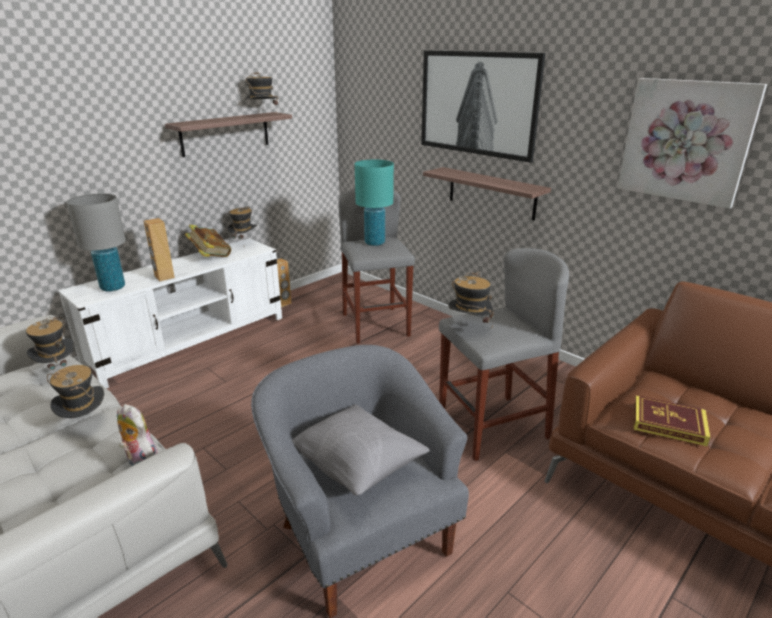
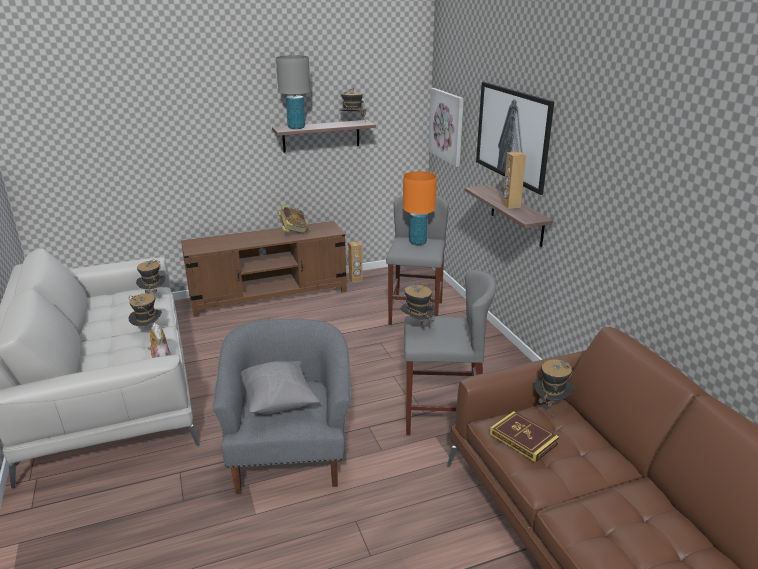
camera: 25 degrees right, 0 degrees up
(113, 287) = (213, 245): grey table lamp -> grey table lamp (296, 128)
(164, 277) = (250, 243): brown speaker -> brown speaker (511, 206)
(190, 341) = (269, 295): white tv stand -> brown tv stand
(244, 243) = (326, 224): hat -> hat (551, 405)
(374, 243) = (417, 242): turquoise table lamp -> orange table lamp
(686, 141) = (636, 200): picture -> picture (447, 126)

